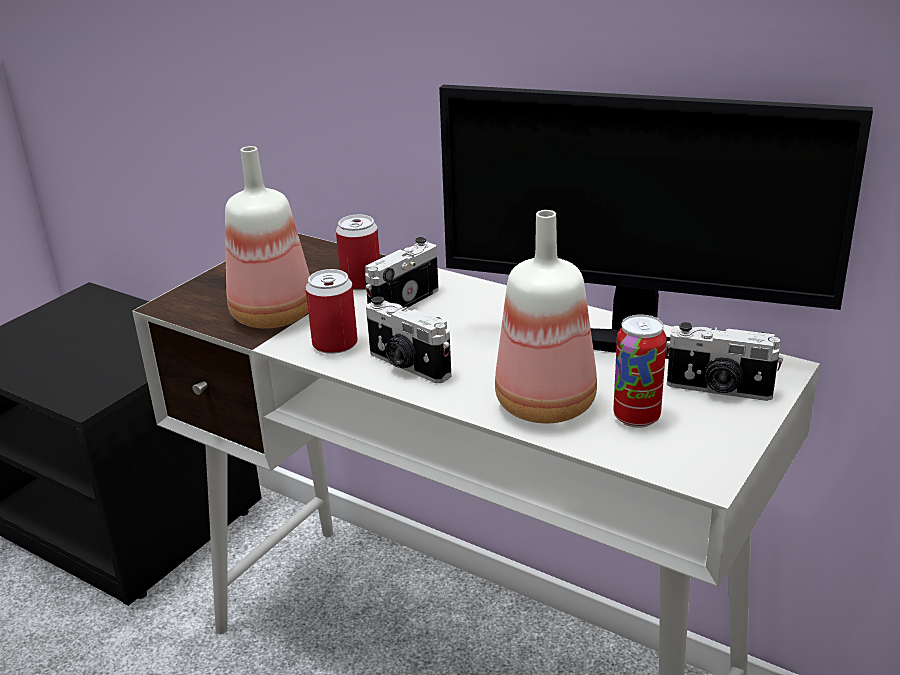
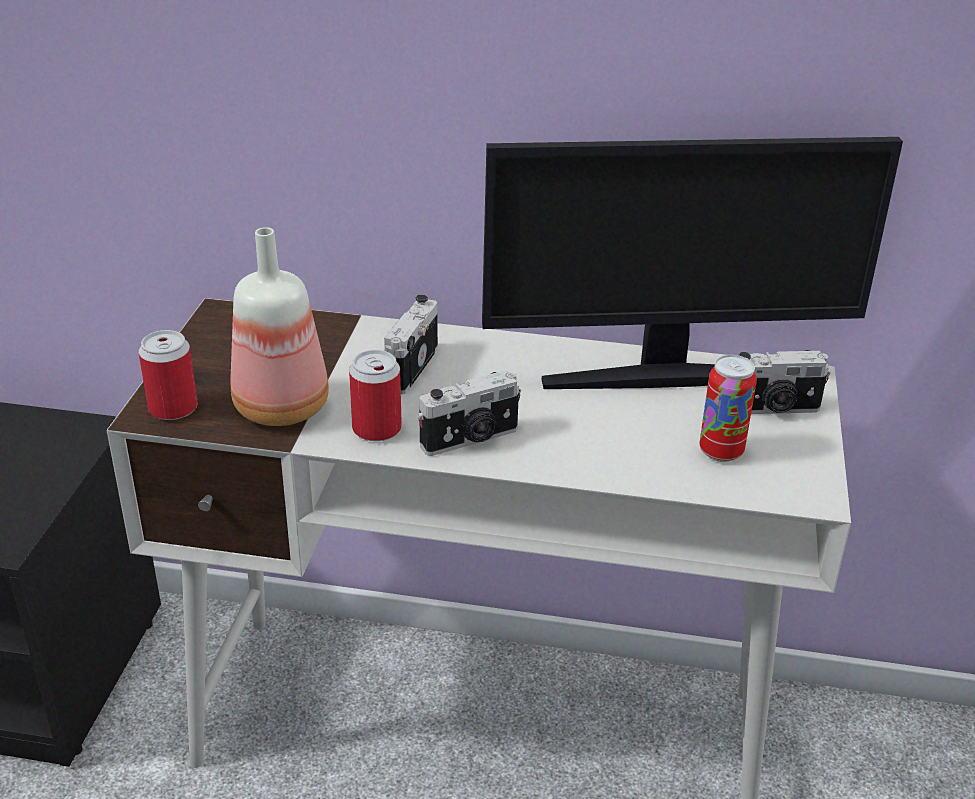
camera: 25 degrees left, 5 degrees up
(361, 282) = (348, 351): can -> can (173, 408)
(407, 366) = (471, 439): camera -> camera turned 45 degrees counterclockwise
(548, 403) = (634, 453): bottle -> none

